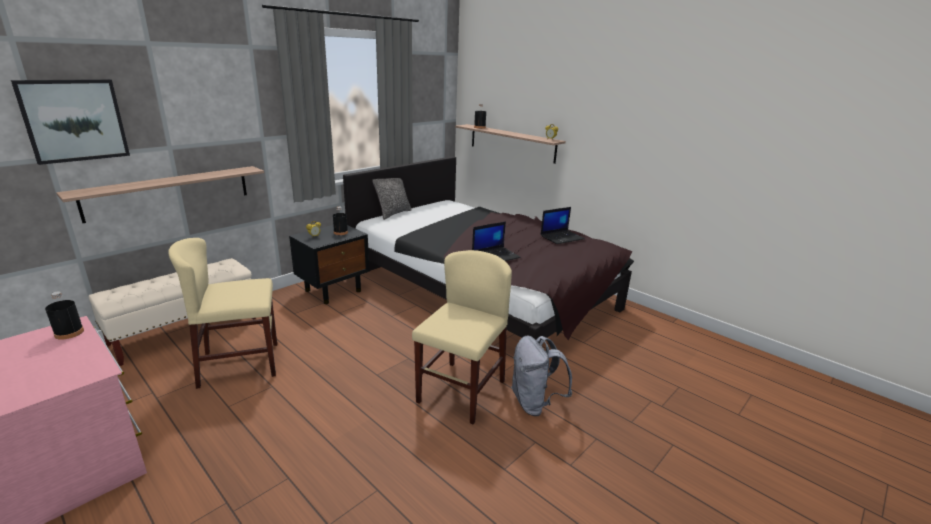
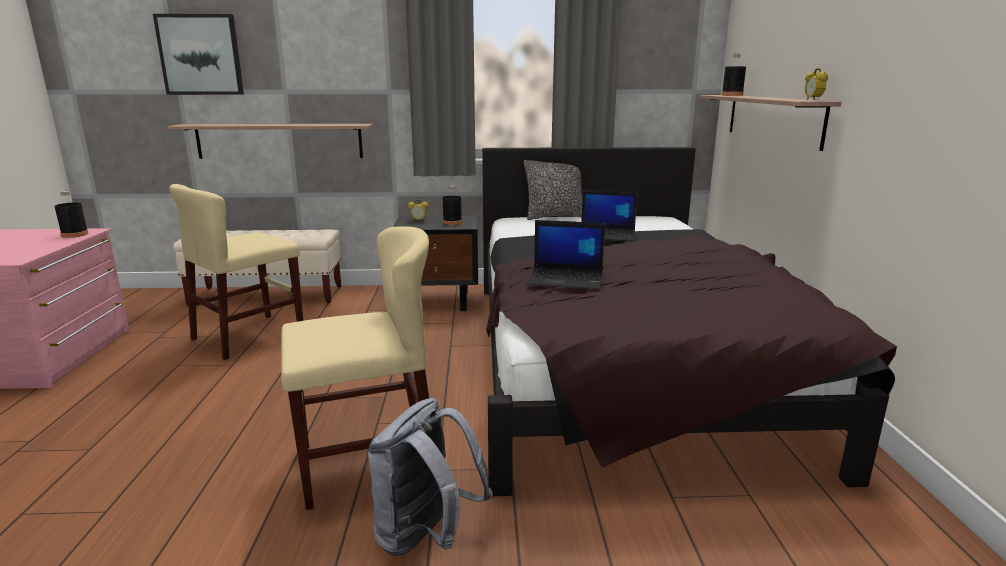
camera: 45 degrees right, 5 degrees down
(240, 364) = (248, 336): beige chair -> beige chair turned 75 degrees counterclockwise
(562, 237) = (751, 285): laptop -> laptop (606, 235)

